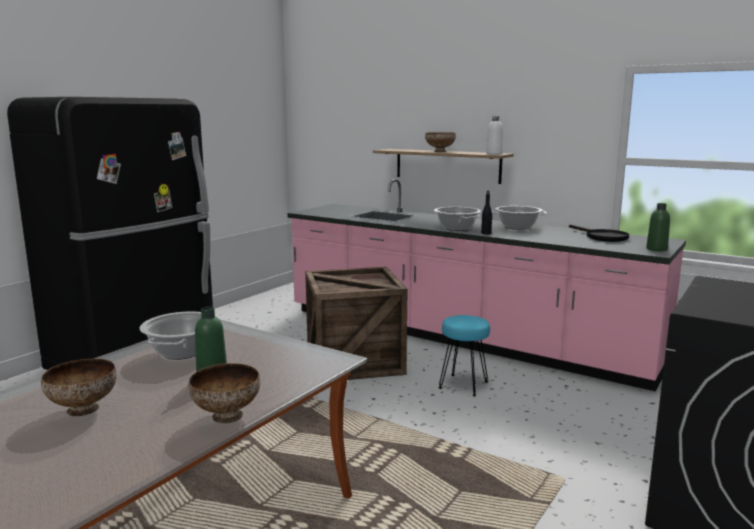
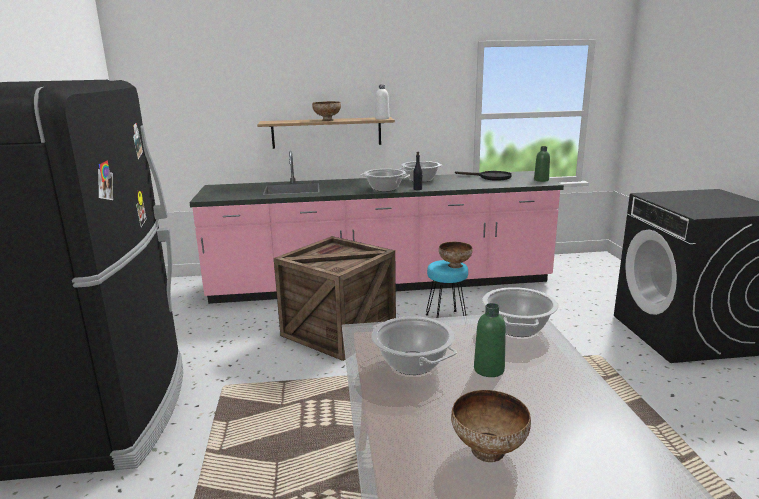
camera: 40 degrees left, 5 degrees up
(226, 415) = (588, 393): bowl -> bowl (454, 265)
(310, 360) = (517, 328): none -> cooking pot

